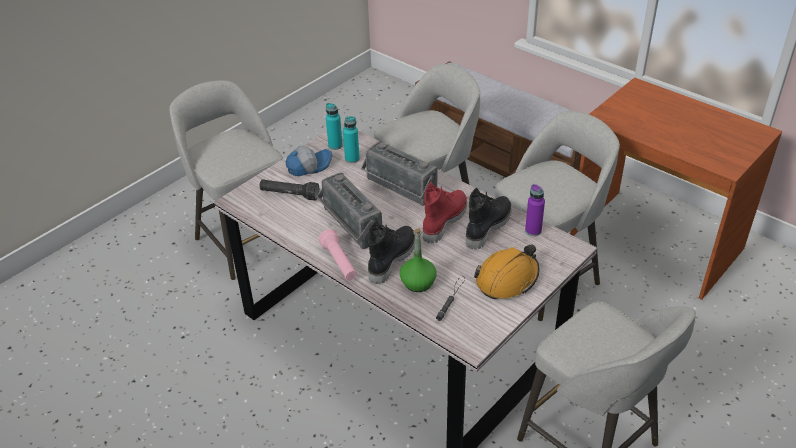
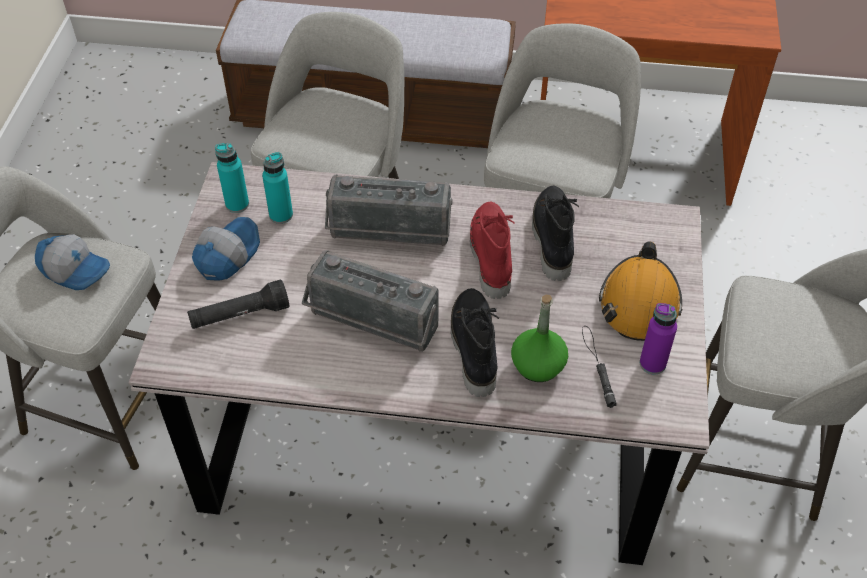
camera: 35 degrees left, 10 degrees up
(241, 148) = (76, 269): none -> cap
(339, 262) = (408, 389): pink flashlight -> none
(533, 231) = (610, 218): purple bottle -> purple bottle (652, 363)

